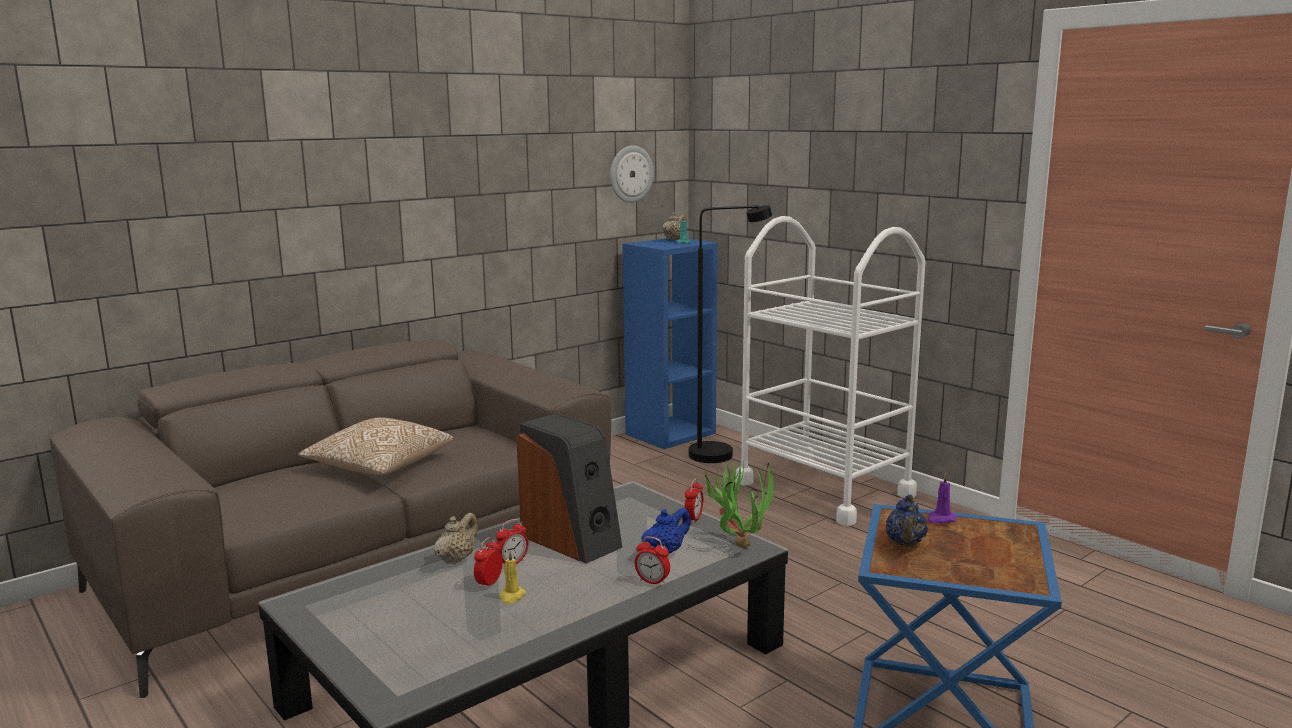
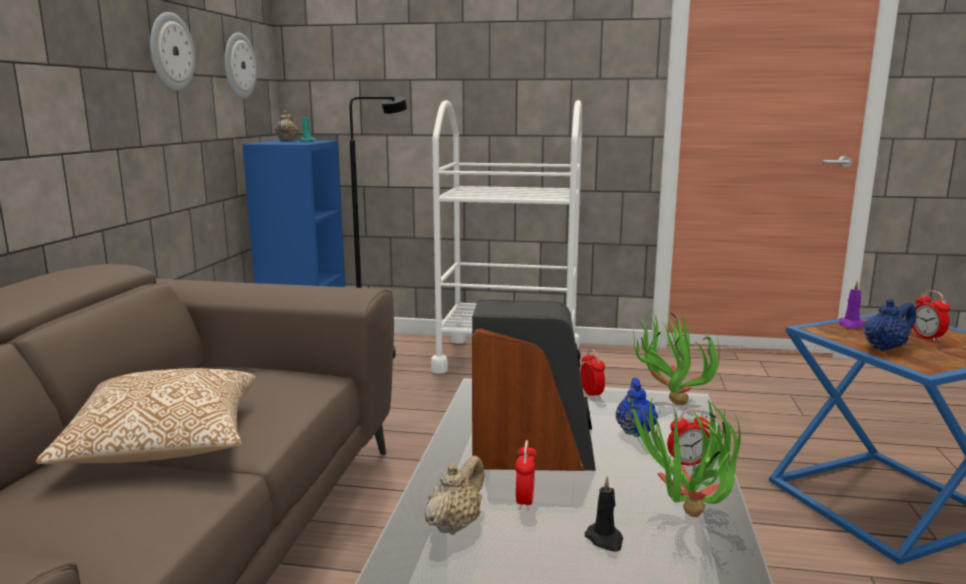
camera: 40 degrees left, 0 degrees up
(457, 559) = (455, 524): beige teapot -> beige teapot turned 45 degrees clockwise
(489, 583) = (550, 536): alarm clock -> alarm clock (927, 337)
(511, 596) = (605, 539): yellow candle -> black candle
(546, 174) = (170, 52): none -> wall clock
(574, 607) = (684, 520): none -> potted plant
(905, 544) = (885, 347): blue teapot -> blue teapot turned 90 degrees counterclockwise

